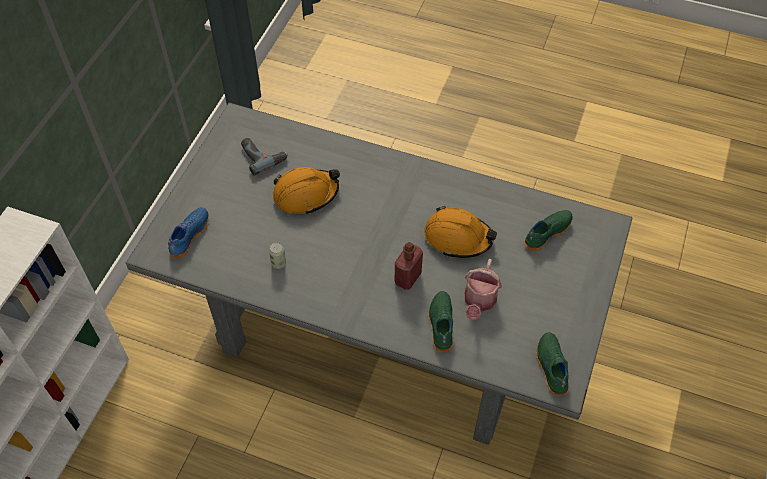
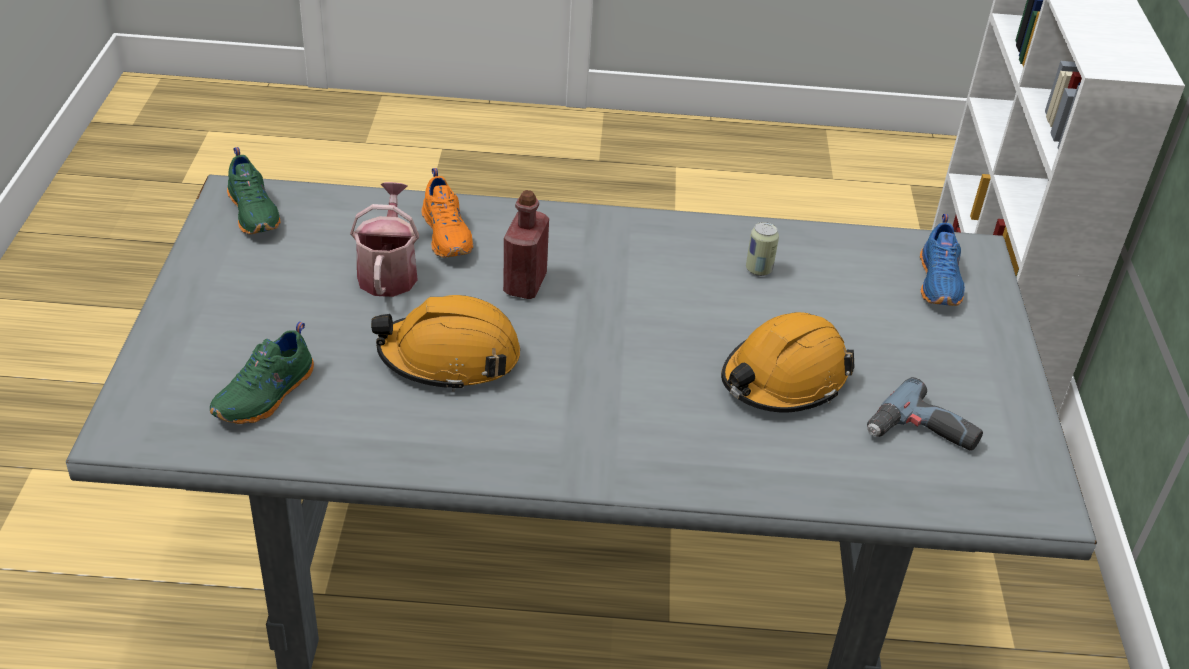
camera: 160 degrees right, 15 degrees down
(440, 324) = (448, 235): green shoe -> orange shoe

